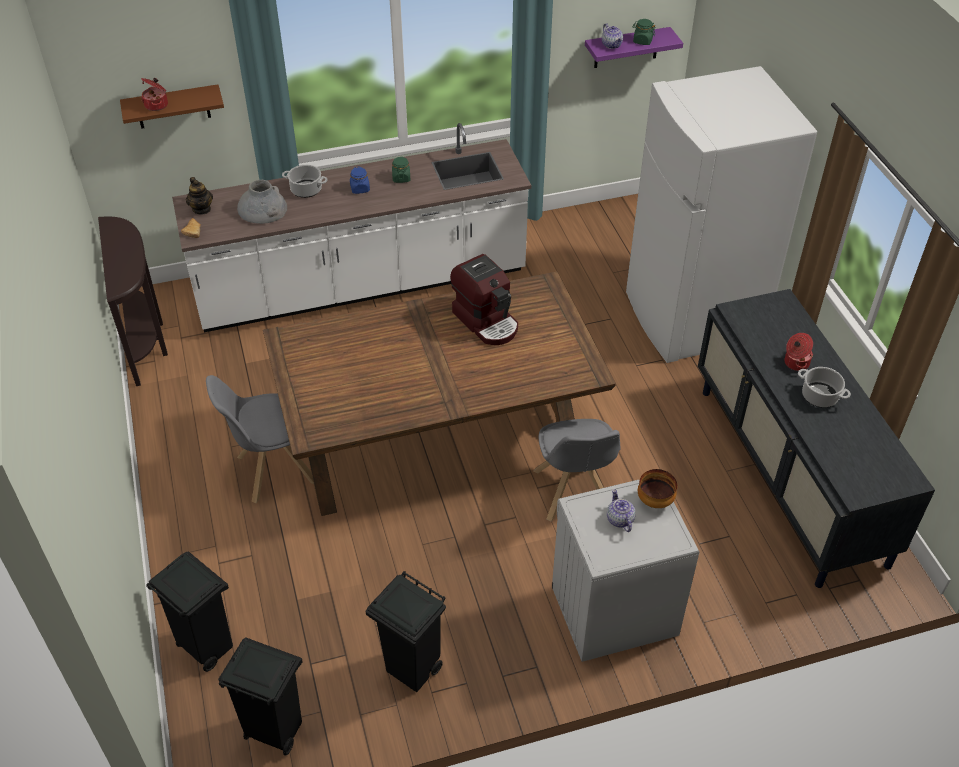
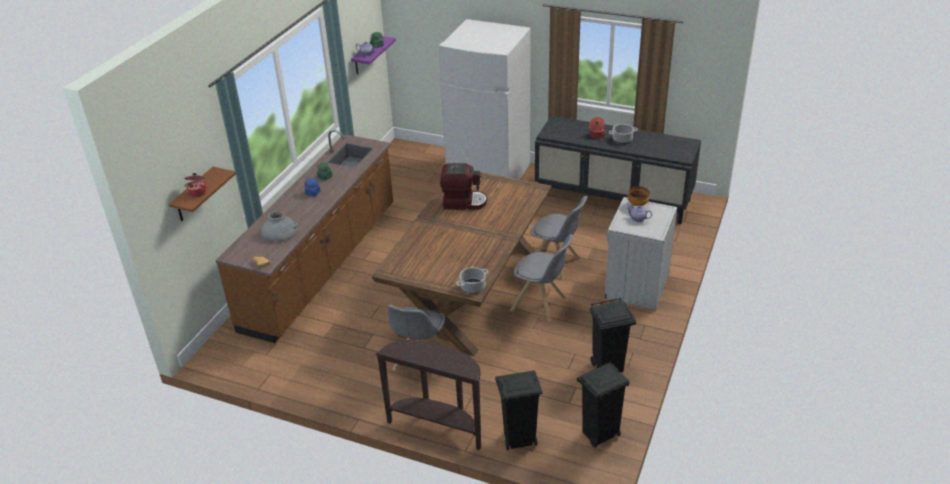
camera: 50 degrees left, 10 degrees down
(147, 341) = (248, 370): brown console table -> brown console table (438, 426)
(202, 209) = (245, 253): teapot -> none
(305, 190) = (285, 211): cooking pot -> cooking pot (472, 287)
(362, 286) = (322, 266): white counter -> brown counter
(475, 526) = (541, 305): none -> grey chair

